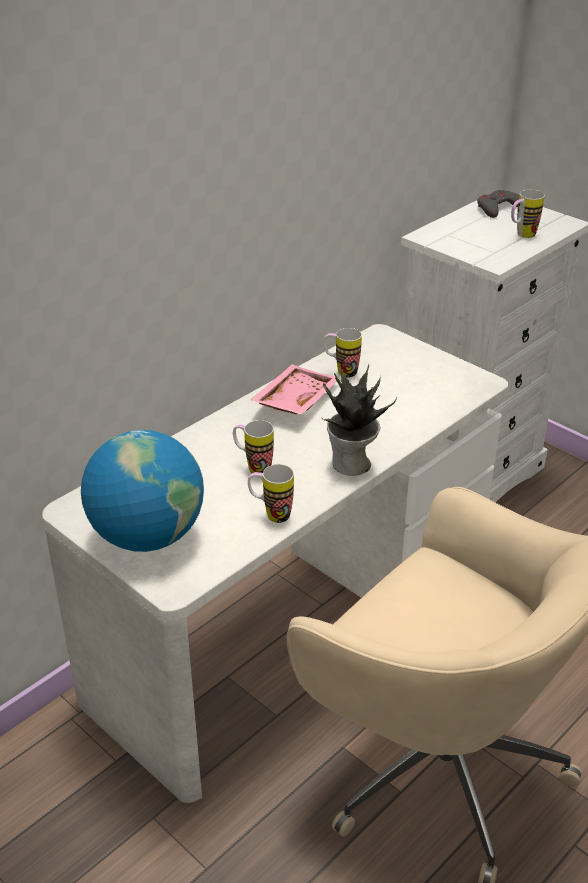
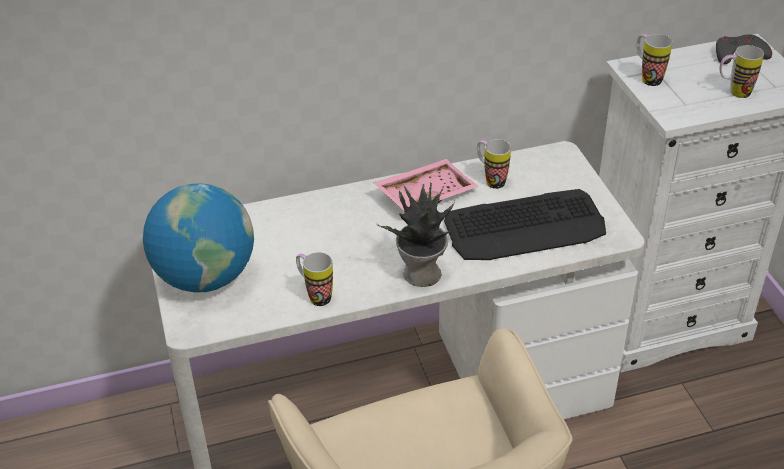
camera: 30 degrees right, 5 degrees up
(253, 467) = (336, 247): mug -> mug (647, 77)
(404, 399) = (525, 227): none -> keyboard

